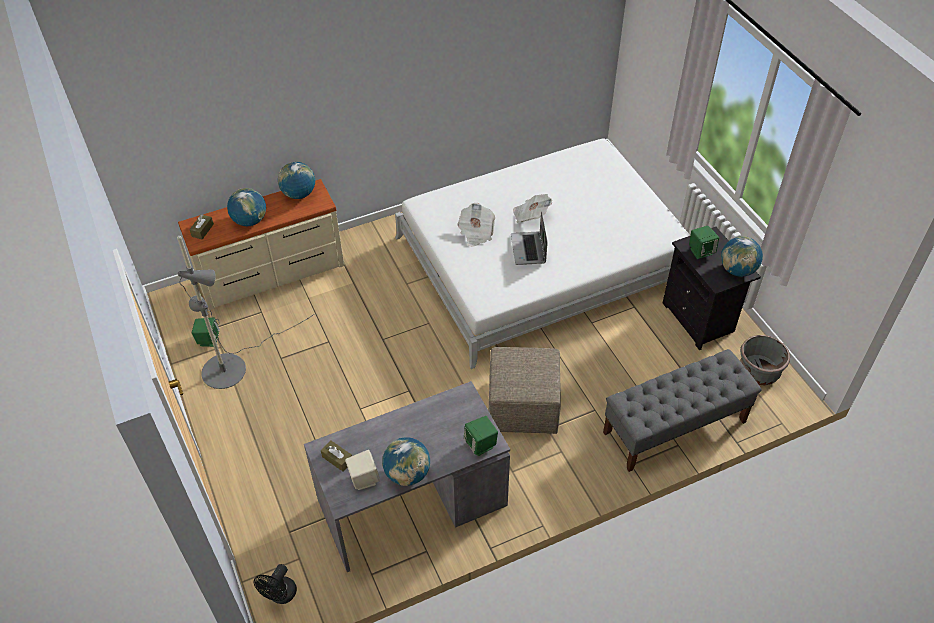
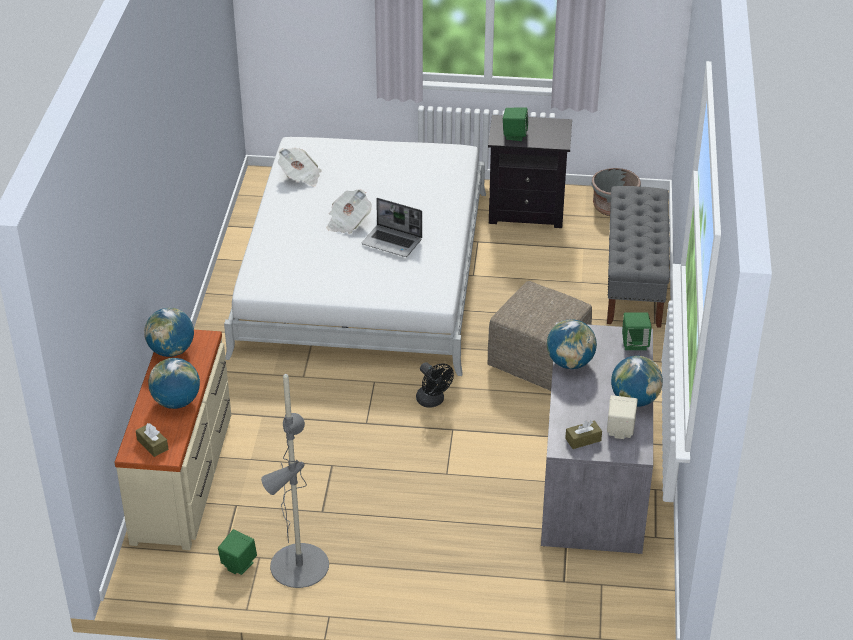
camera: 60 degrees left, 10 degrees down
(280, 596) = (636, 613): black fan -> black fan (433, 401)
(476, 233) = (335, 266): newspaper -> newspaper (300, 177)
(737, 270) = (554, 127): globe -> globe (570, 363)

